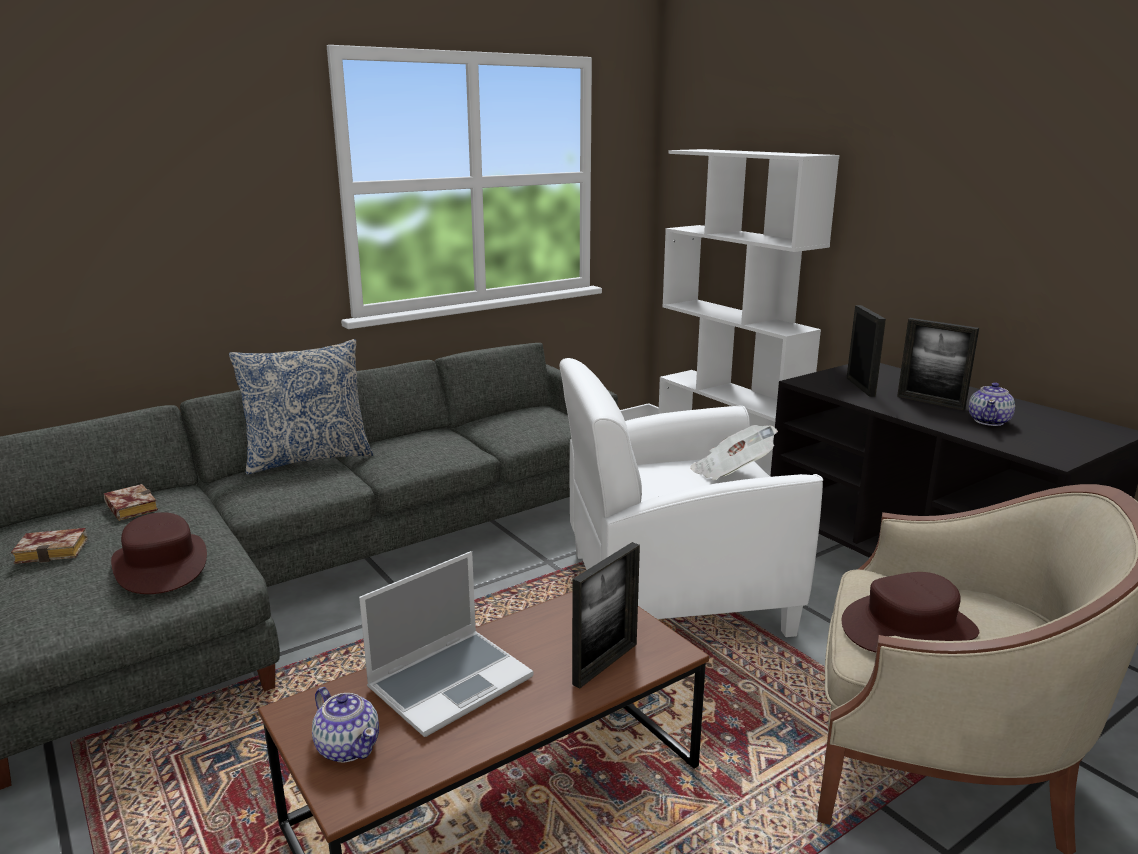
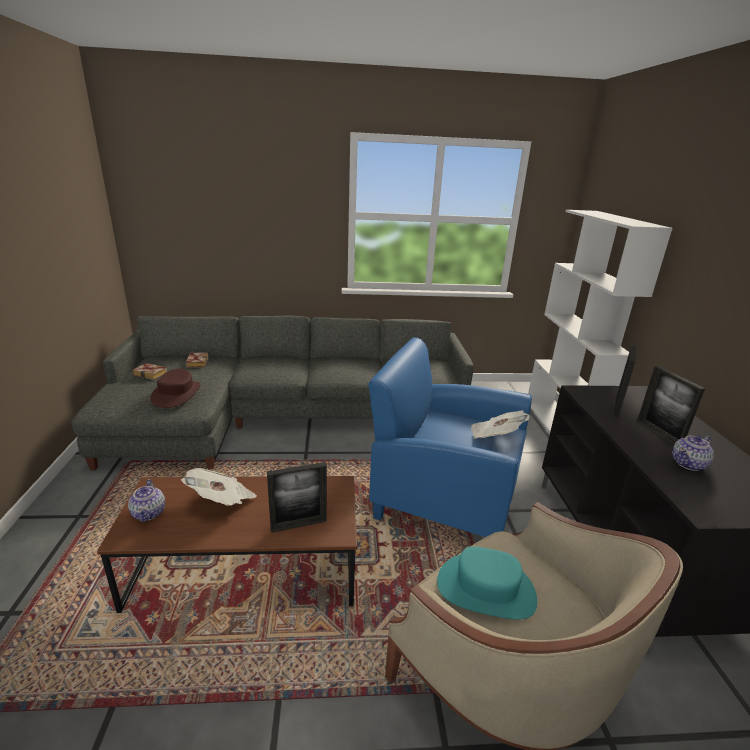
camera: 30 degrees right, 5 degrees up
(308, 458) = (292, 358): pillow -> none
(451, 682) = (222, 500): laptop -> newspaper
(672, 591) = (444, 497): white armchair -> blue armchair
(909, 629) = (485, 589): brown hat -> turquoise hat

